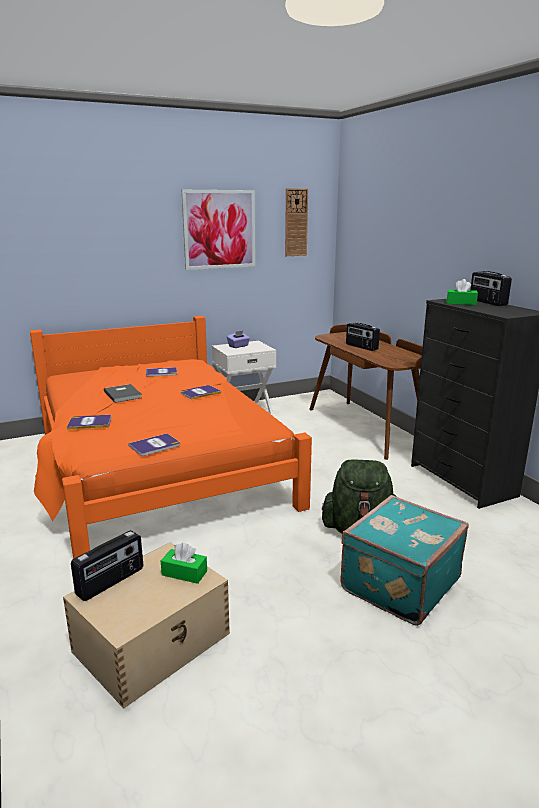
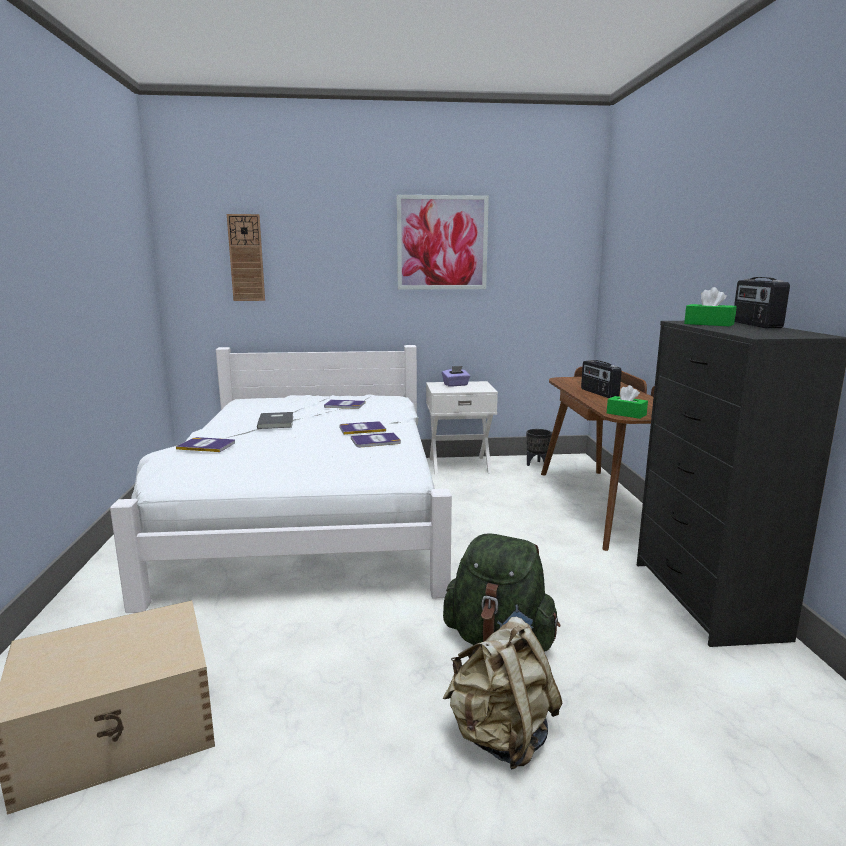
camera: 20 degrees right, 5 degrees down
(111, 582) = (77, 635): radio -> none
(155, 445) = (244, 478): book -> book (375, 441)
(157, 467) = (309, 515): orange bed -> white bed
(184, 573) = (165, 644): green tissue box -> green tissue box (626, 414)
(296, 222) = (544, 236): wall clock -> wall clock (246, 258)
(302, 402) = (537, 464): none -> black planter
(398, 584) = (500, 736): turquoise suitcase -> beige backpack

